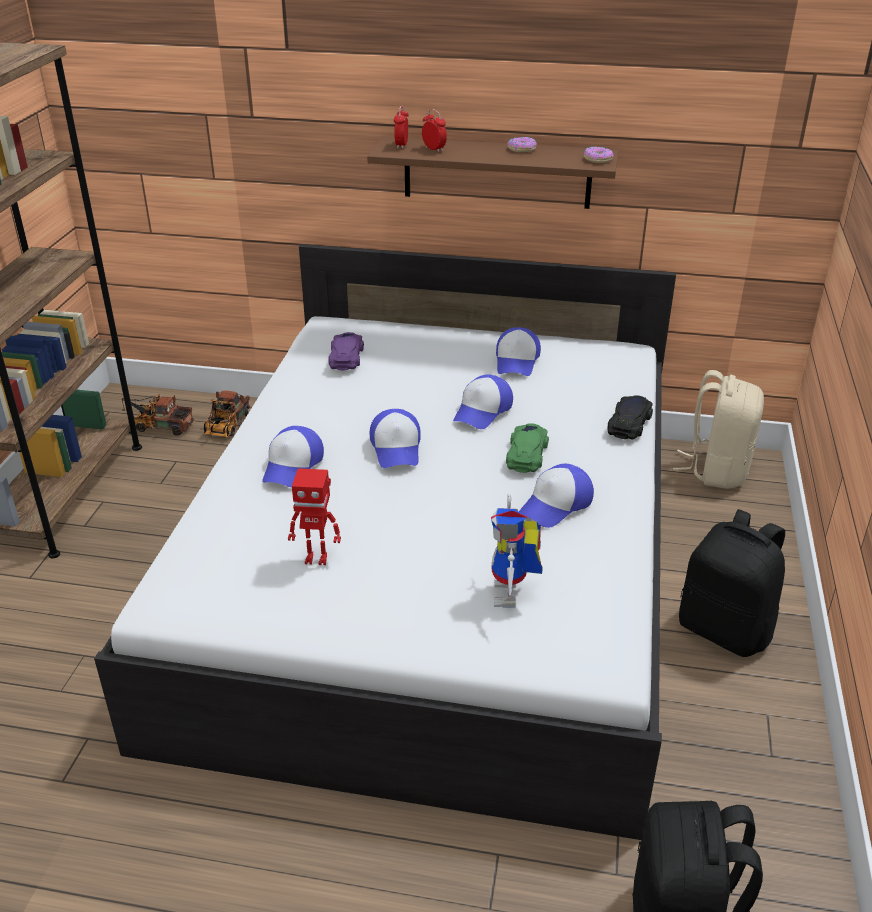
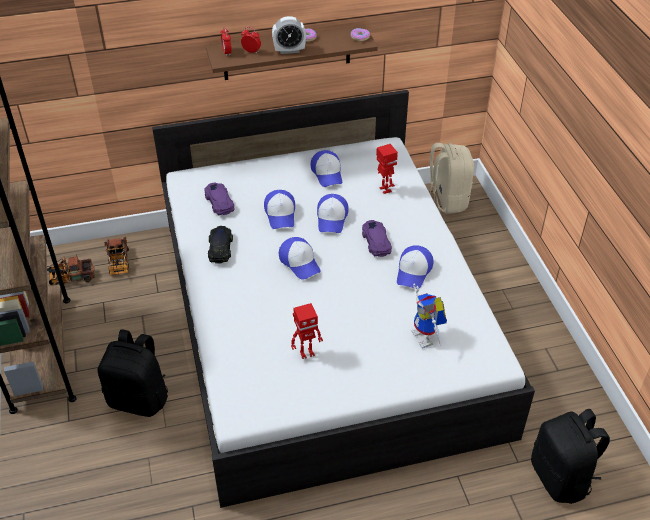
camera: 25 degrees left, 10 degrees up
(293, 466) = (245, 295): cap -> cap (281, 214)
(485, 156) = (289, 50): none -> alarm clock
(527, 453) = (376, 241): green toy car -> purple toy car
(585, 398) = (384, 190): none -> toy robot
(629, 422) = (420, 201): black toy car -> black toy car (220, 247)
(725, 629) = (502, 305): black backpack -> black backpack (139, 399)

